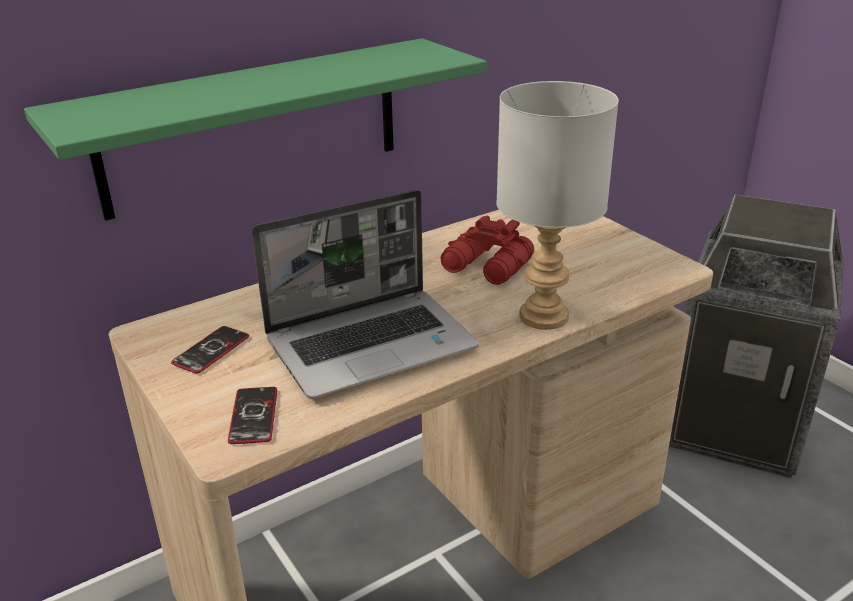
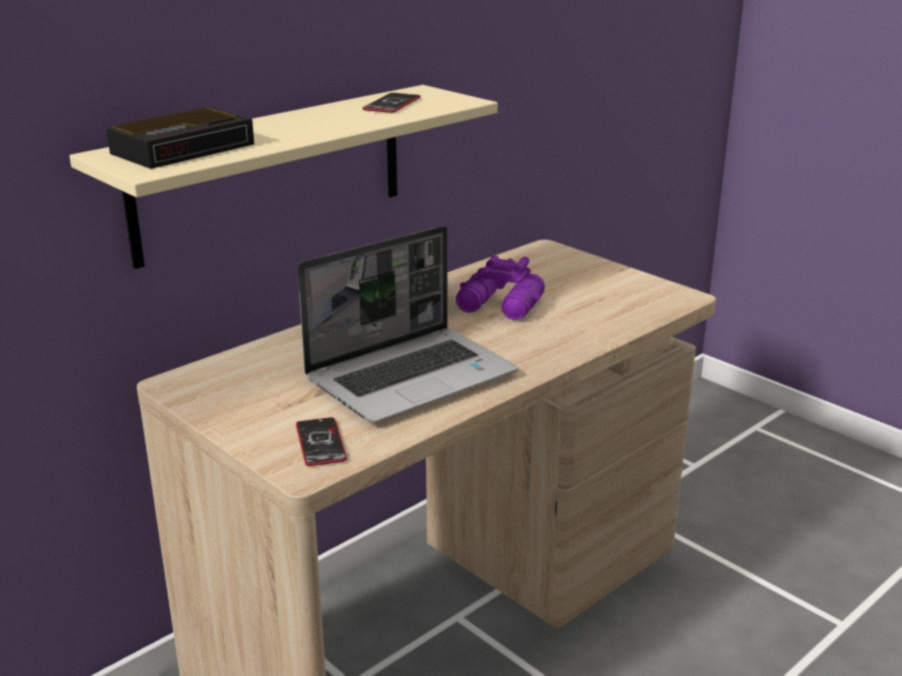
camera: 10 degrees left, 5 degrees down
(138, 105) = (186, 148): none -> alarm clock
(211, 350) = (253, 393): phone -> phone (392, 104)
(253, 126) = (271, 172): green shelf -> beige shelf
(487, 267) = (501, 306): red binoculars -> purple binoculars
(542, 315) = (568, 343): grey table lamp -> none
(735, 425) = (733, 472): trash can -> none

